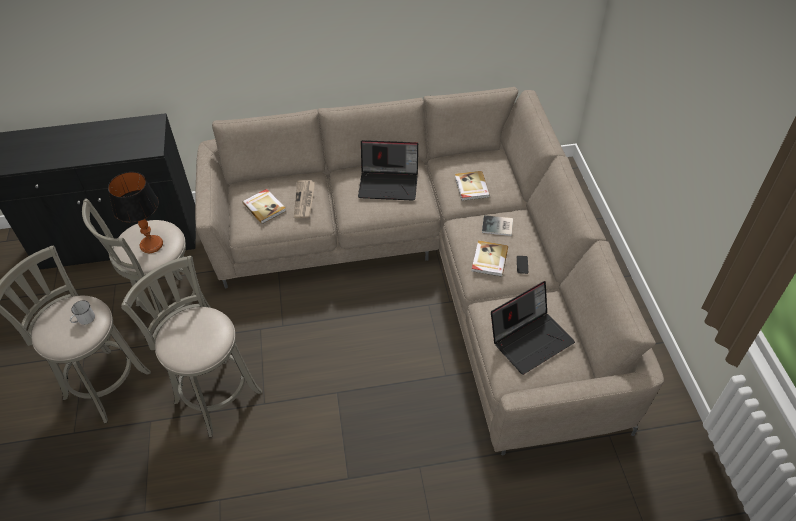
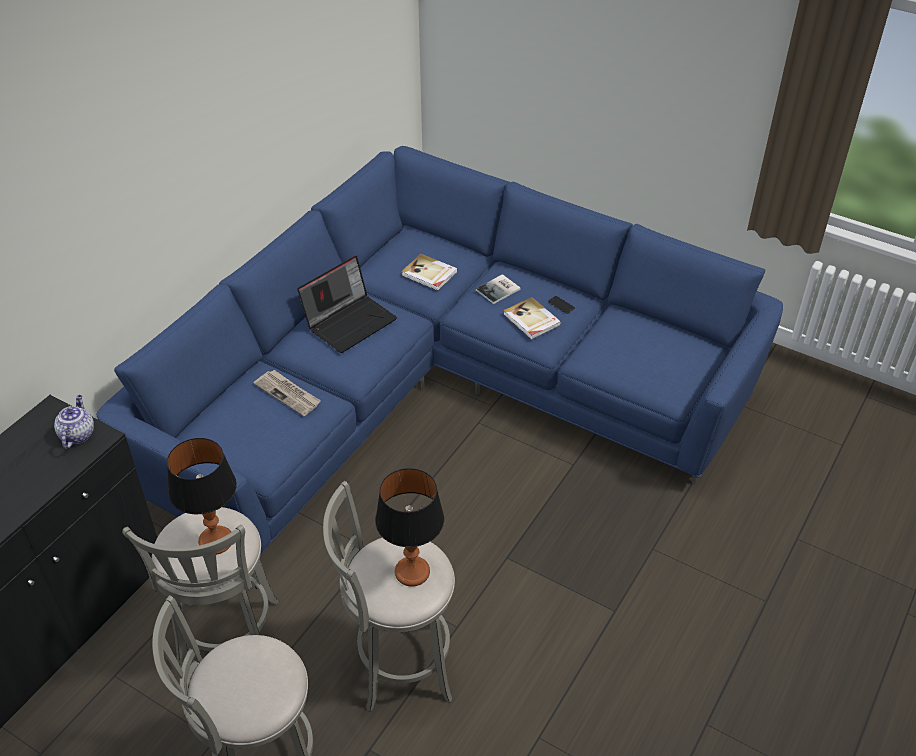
camera: 50 degrees left, 5 degrees down
(84, 320) = (260, 664): white mug -> none
(147, 141) = (77, 434): none -> teapot
(198, 340) = (412, 572): none -> table lamp
(264, 207) = (255, 430): book -> none
(434, 268) = (439, 389): beige sofa -> blue sofa
(531, 339) = (648, 353): laptop -> none

